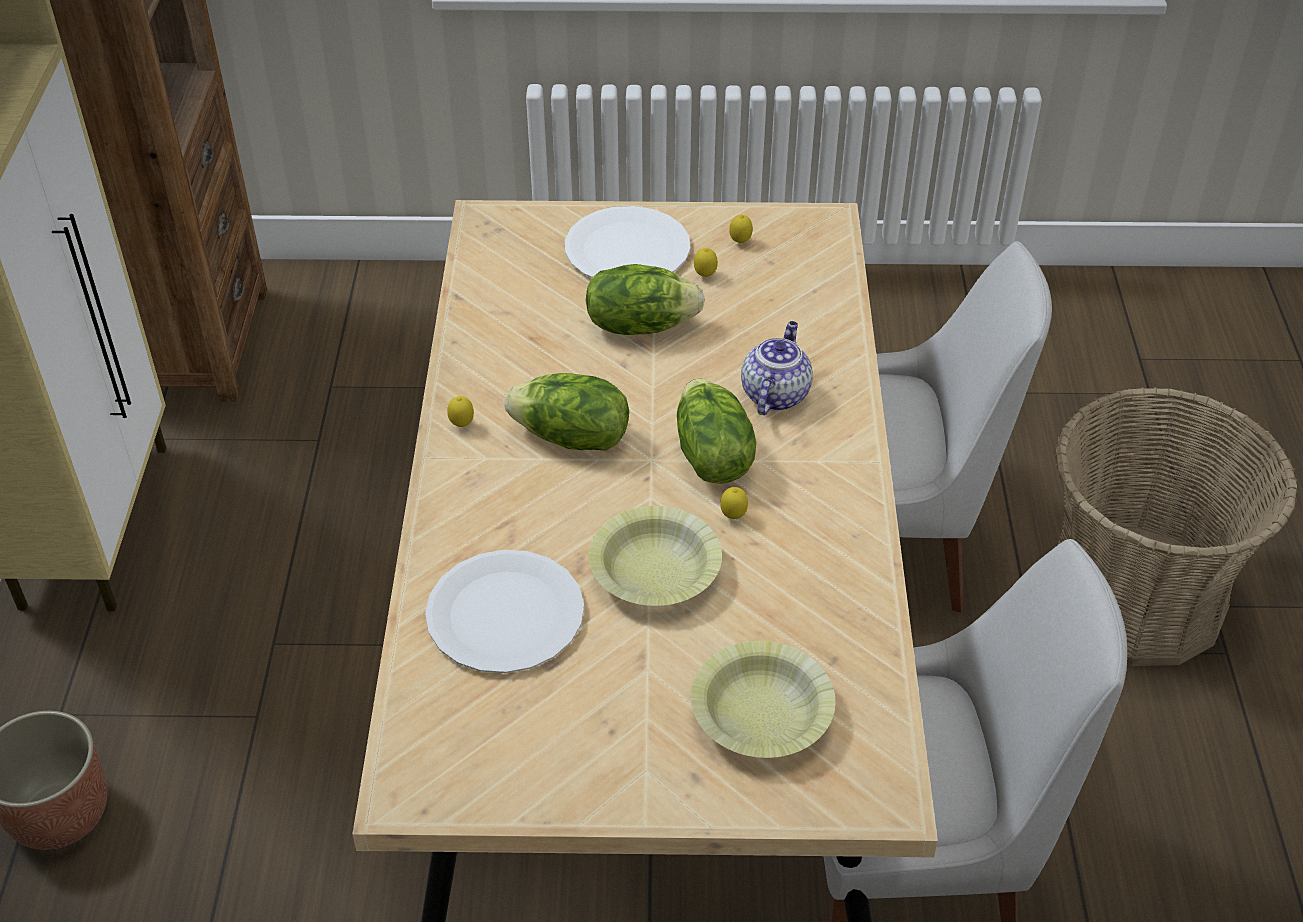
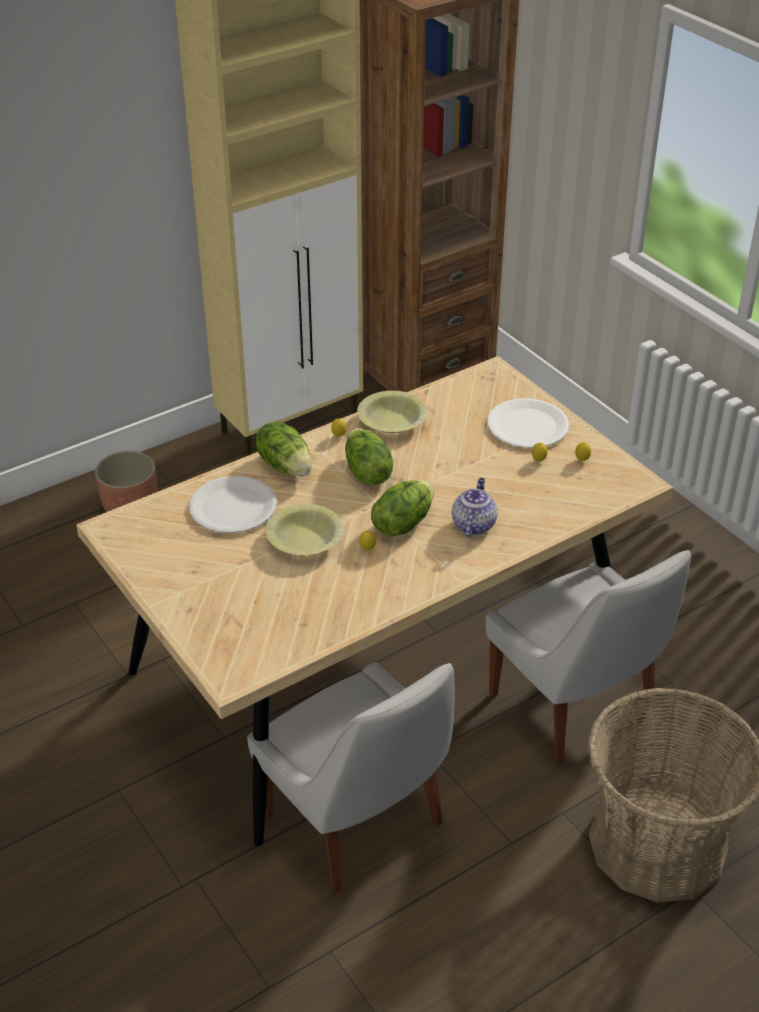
camera: 55 degrees right, 5 degrees down
(640, 324) = (473, 456): lettuce -> lettuce (286, 466)
(762, 714) = (246, 614): yellow bowl -> yellow bowl (392, 421)
(774, 394) = (473, 524): teapot -> teapot turned 60 degrees counterclockwise

